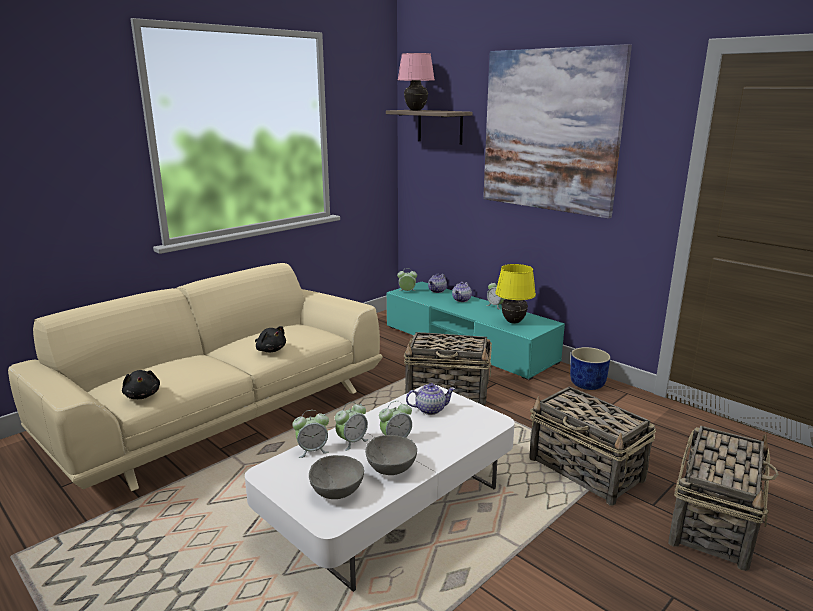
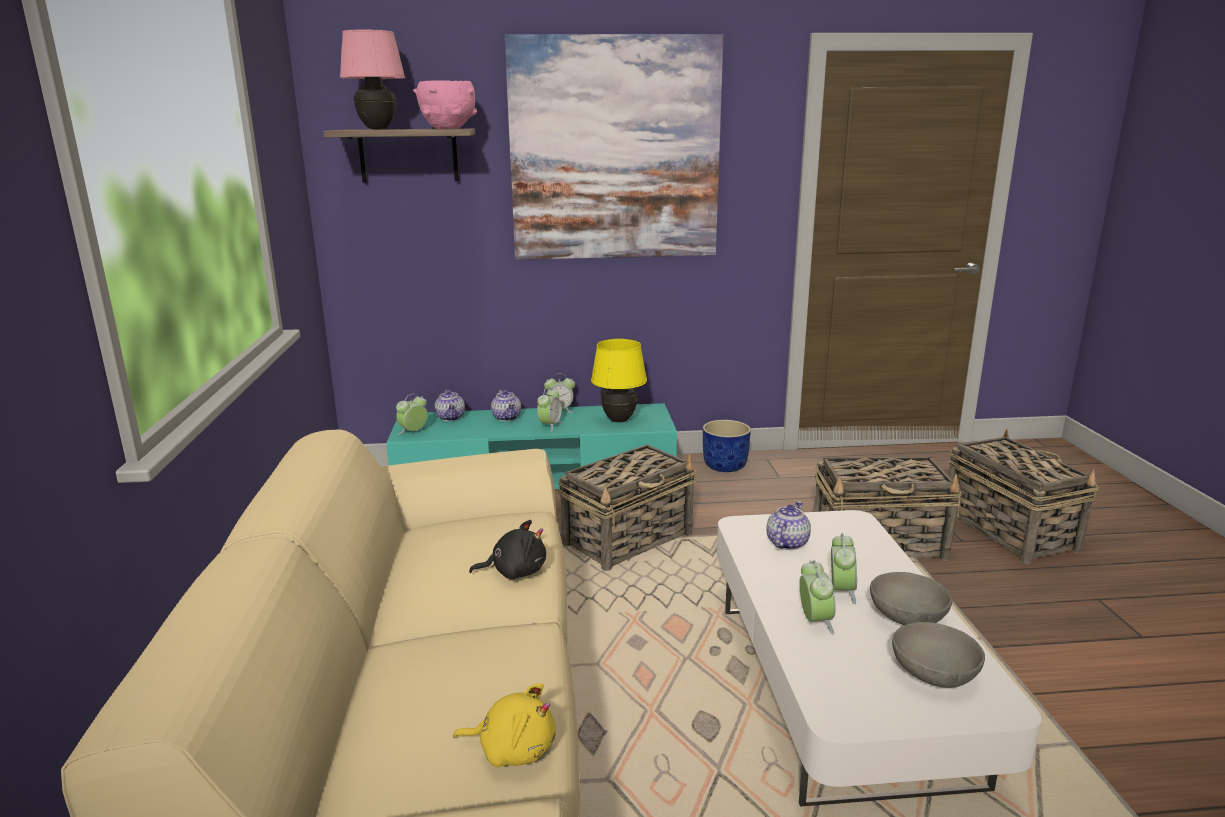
camera: 50 degrees left, 0 degrees up
(142, 395) = (513, 749): black plush toy -> yellow plush toy
(312, 450) = (809, 658): alarm clock -> alarm clock (550, 425)
(445, 111) = (448, 128): none -> pink bowl

